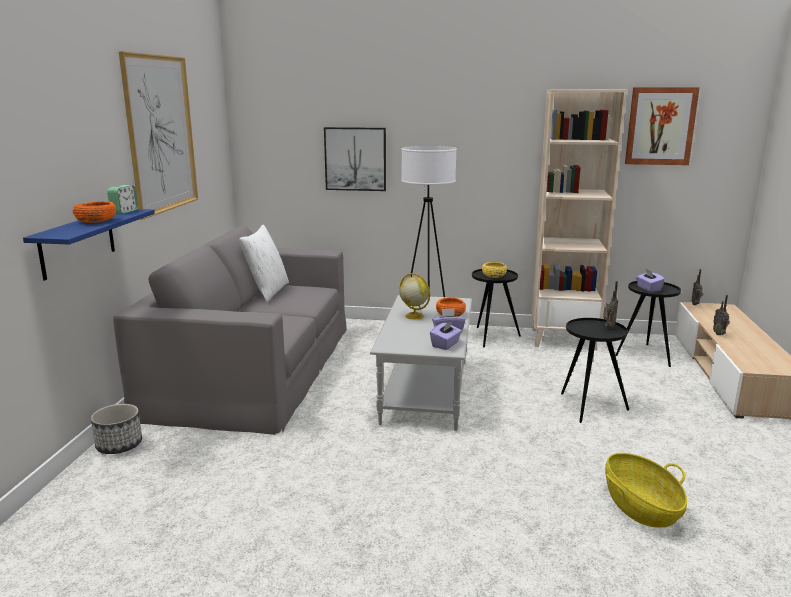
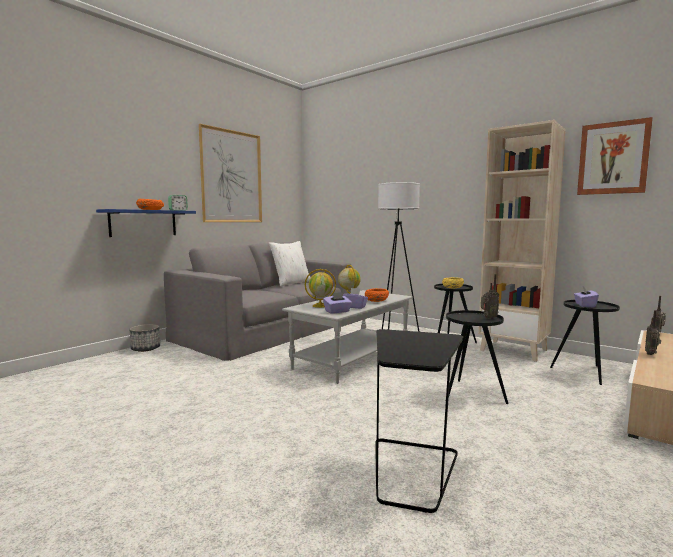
camera: 30 degrees right, 10 degrees down
(355, 159) = (370, 201): picture -> none
(408, 337) = (321, 306): none -> globe
(640, 507) = (411, 472): basket -> black side table

